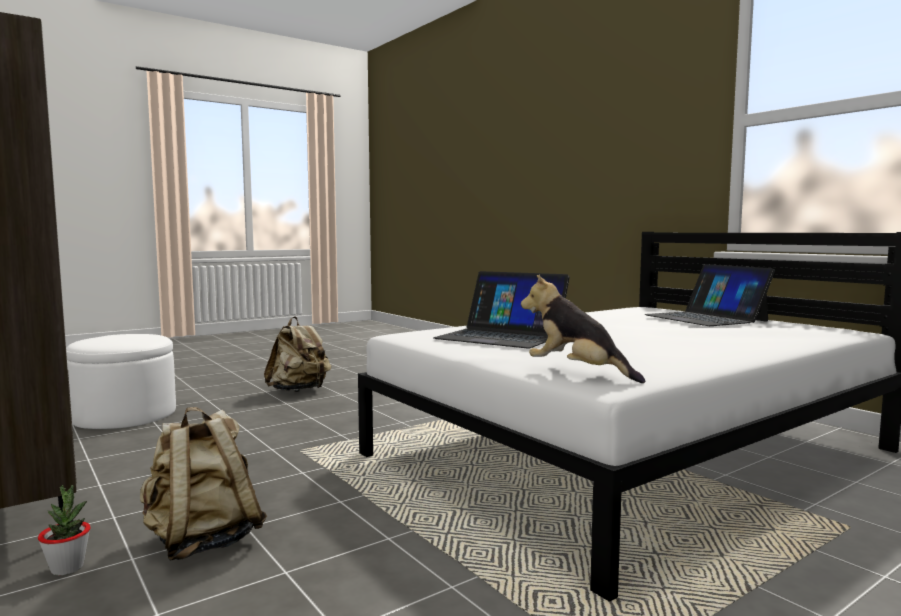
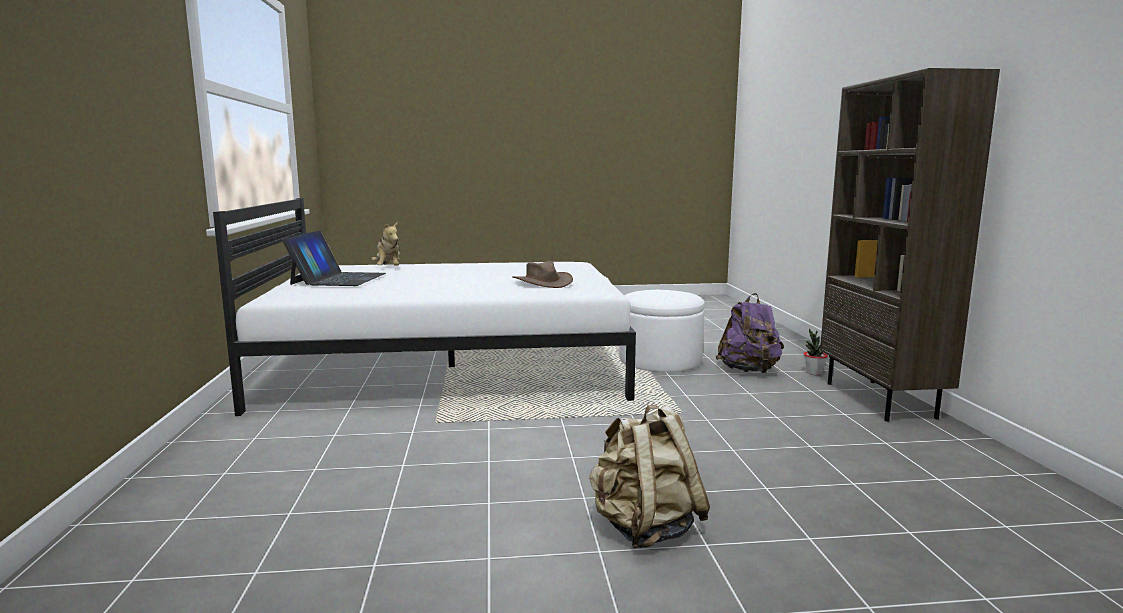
camera: 150 degrees left, 5 degrees up
(124, 415) = (927, 522): white ottoman -> white ottoman (660, 360)
(202, 542) = (749, 371): beige backpack -> purple backpack
(502, 336) = (542, 282): laptop -> brown hat
(577, 373) = (572, 265): plush toy -> plush toy (388, 269)

